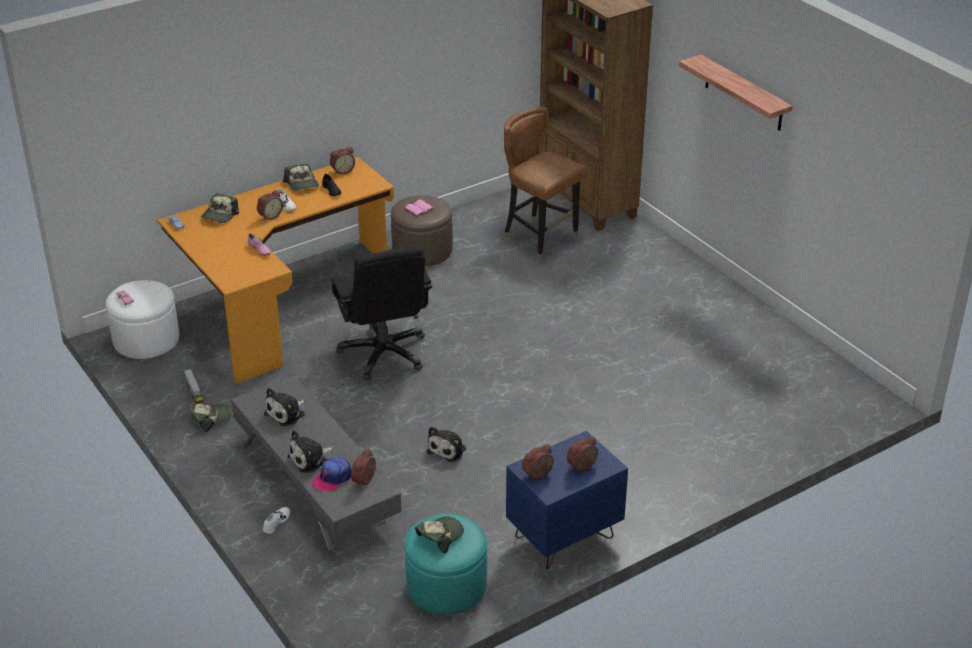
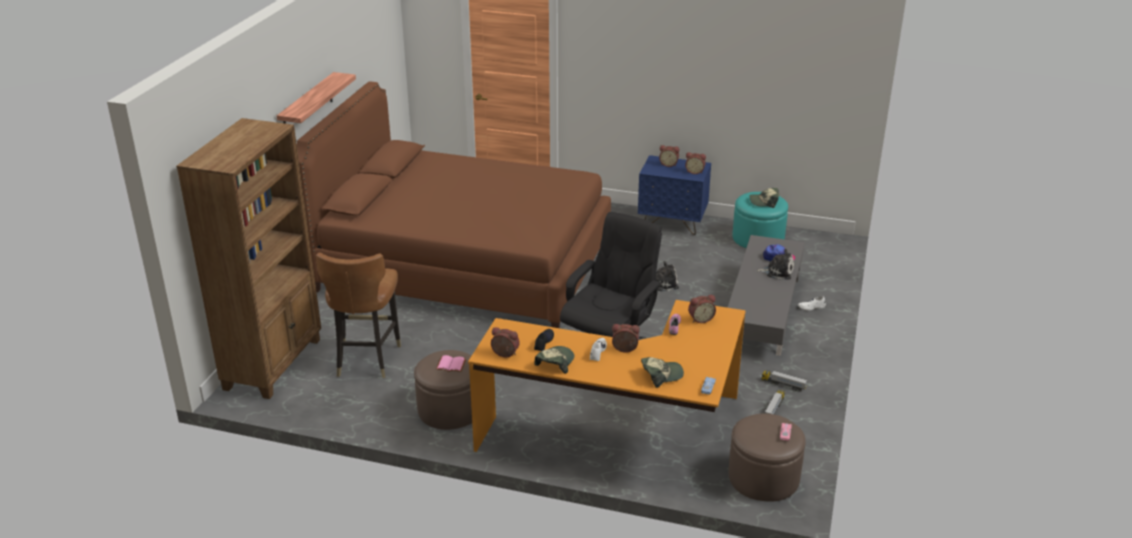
camera: 130 degrees left, 5 degrees down
(146, 339) = (763, 478): white ottoman -> brown ottoman
(210, 419) = (783, 385): cap -> toy truck
(287, 413) = (759, 300): plush toy -> none
(365, 480) = (761, 247): alarm clock -> alarm clock (700, 319)
(640, 347) = (465, 265): none -> brown bed

